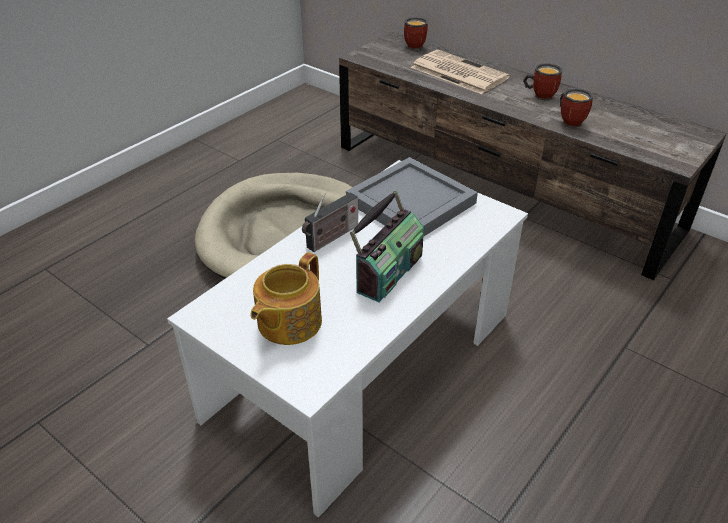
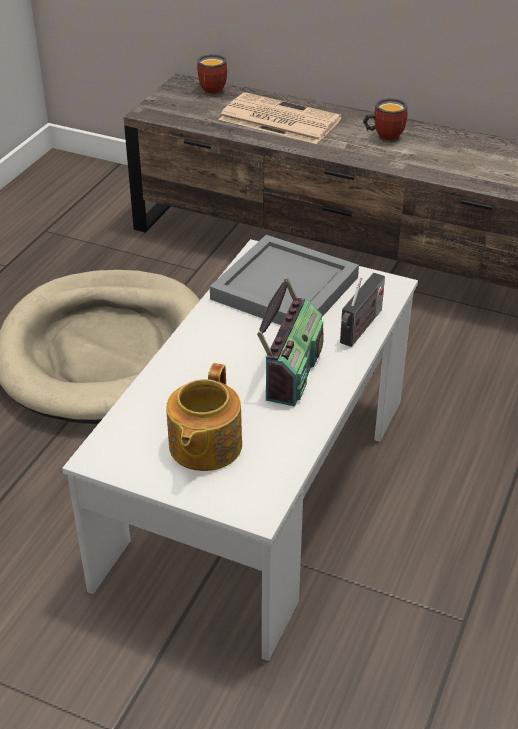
camera: 15 degrees left, 0 degrees up
(331, 238) = (211, 344): radio -> radio (360, 328)
(571, 121) = (429, 164): mug -> none

